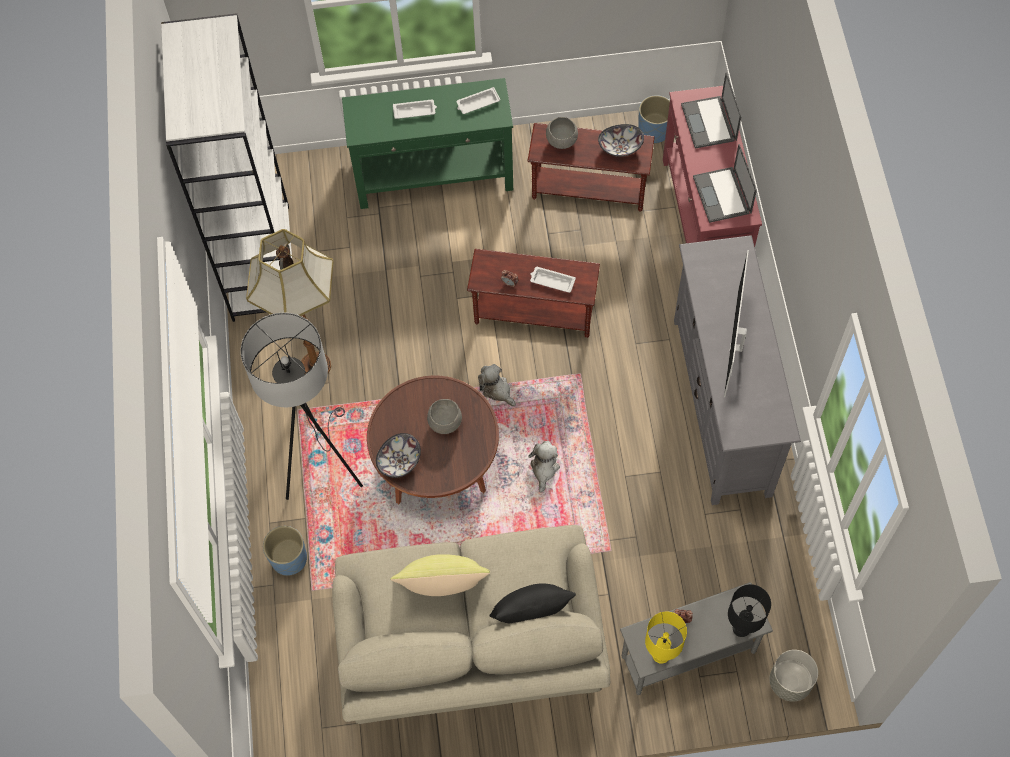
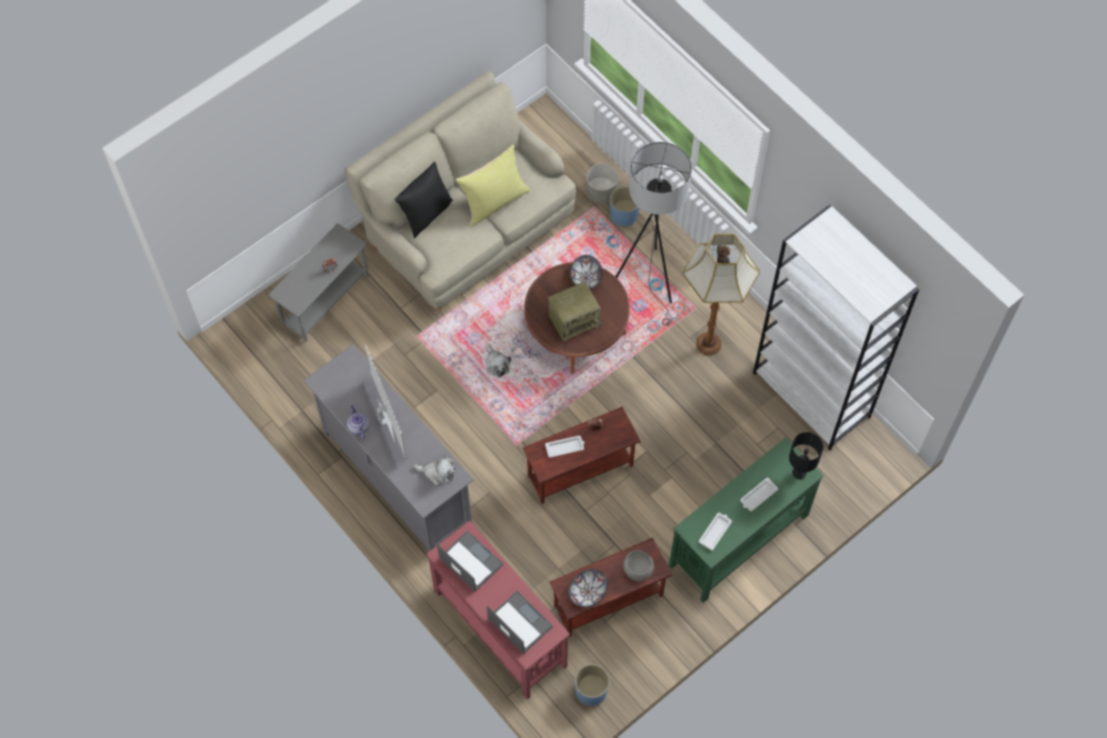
camera: 145 degrees right, 0 degrees up
(444, 423) = (574, 320): grey bowl -> radio
(496, 390) = (568, 399): plush toy -> plush toy (438, 473)
(660, 654) = (332, 242): yellow table lamp -> none
(741, 627) = (289, 285): black table lamp -> black table lamp (800, 473)
(767, 357) = (358, 426): none -> teapot
(790, 681) = (249, 320): grey planter -> grey planter (601, 192)

